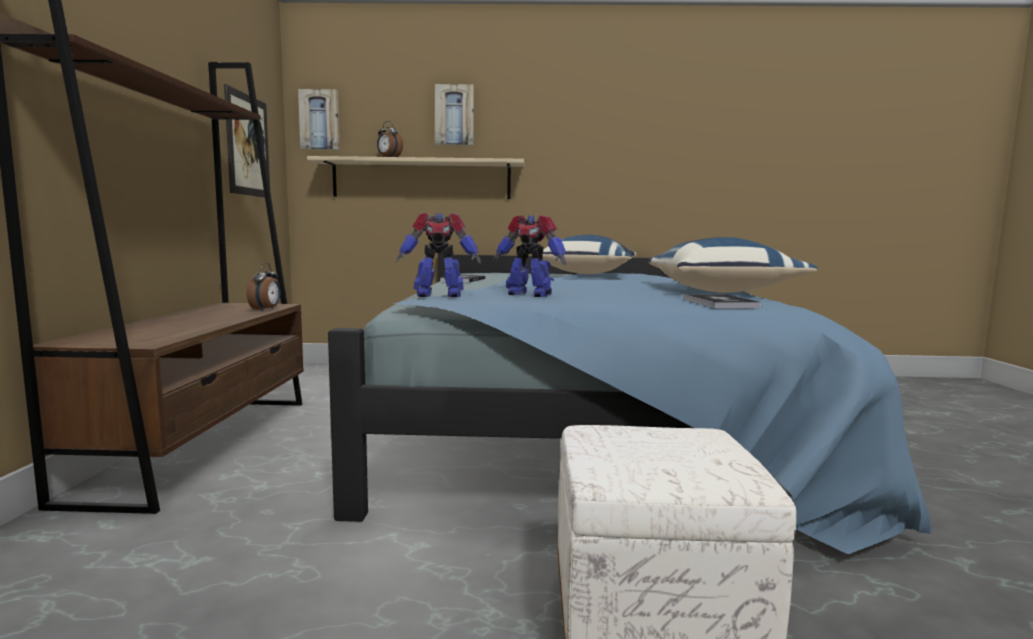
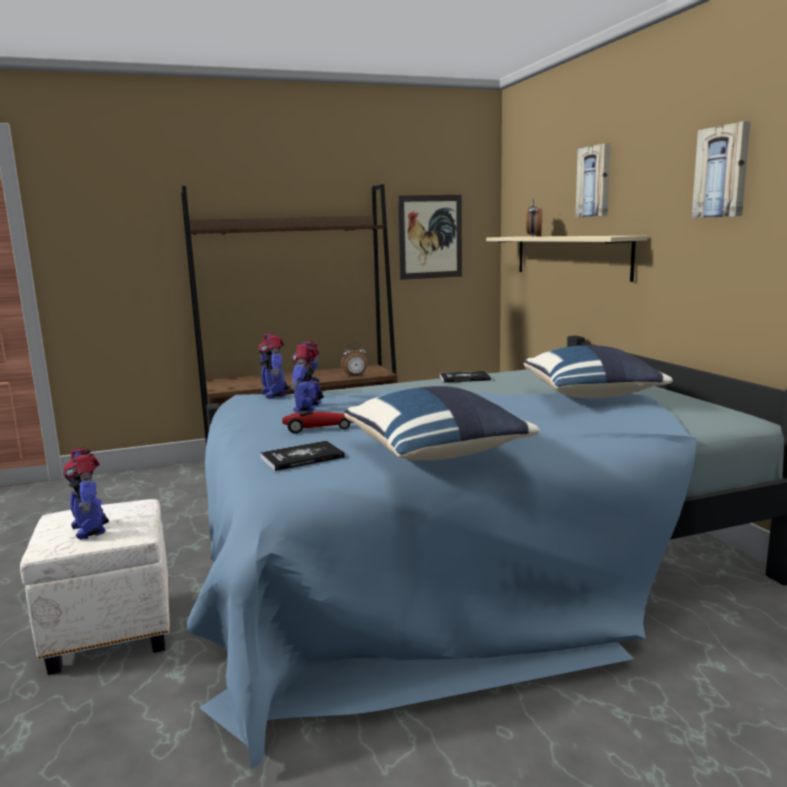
camera: 70 degrees right, 5 degrees up
(320, 120) = (516, 198): picture -> picture (722, 172)
(622, 297) = (318, 429): none -> toy car
(692, 451) = (90, 529): none -> toy robot

